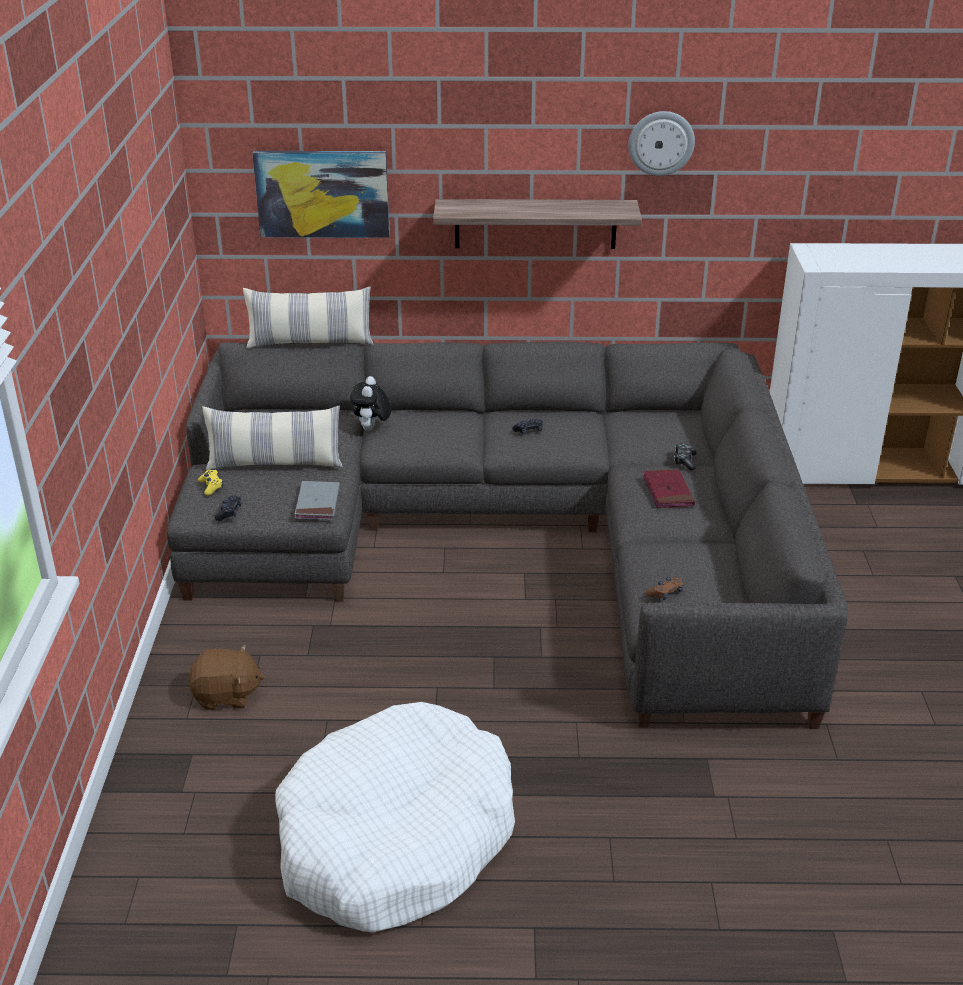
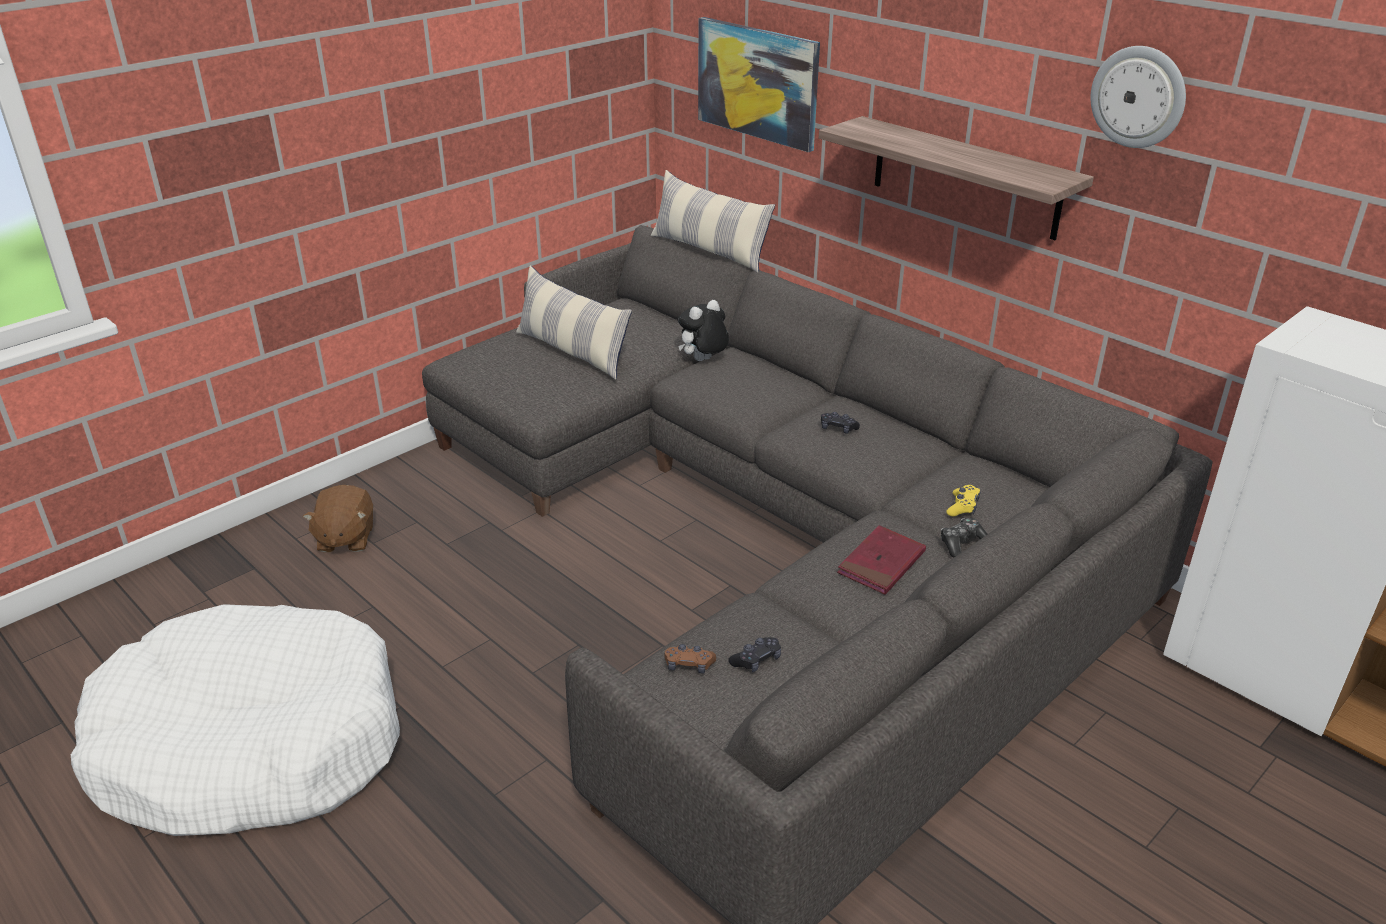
camera: 45 degrees right, 0 degrees up
(211, 486) = (498, 347): yellow game controller -> yellow game controller (963, 507)
(226, 695) = (345, 539): brown plush toy -> brown plush toy turned 45 degrees clockwise
(229, 512) = (474, 373): black game controller -> black game controller (756, 660)
(317, 503) = (546, 400): grey book -> none

